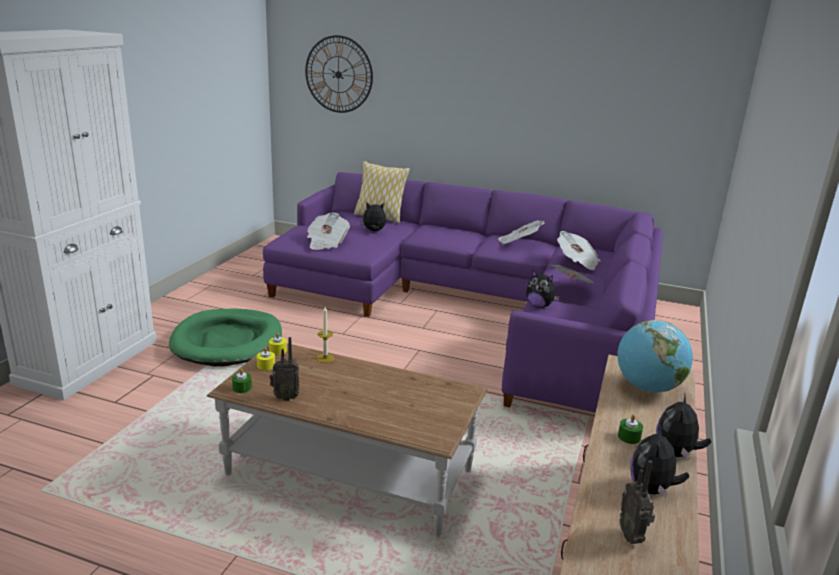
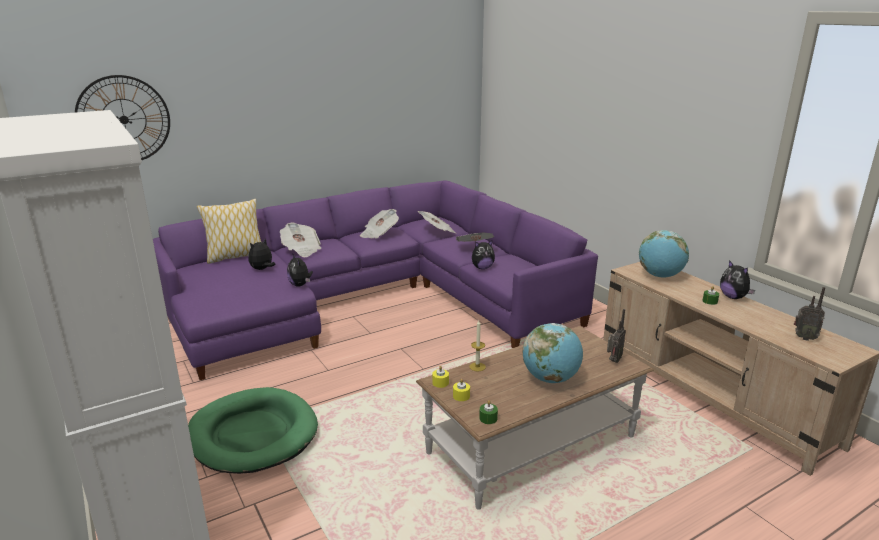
camera: 50 degrees left, 0 degrees up
(285, 397) = (523, 403): radio -> radio (613, 361)
(326, 243) = (244, 296): newspaper -> newspaper (301, 250)
(347, 399) = (550, 379): none -> globe
(652, 489) = (764, 316): plush toy -> plush toy (300, 285)

